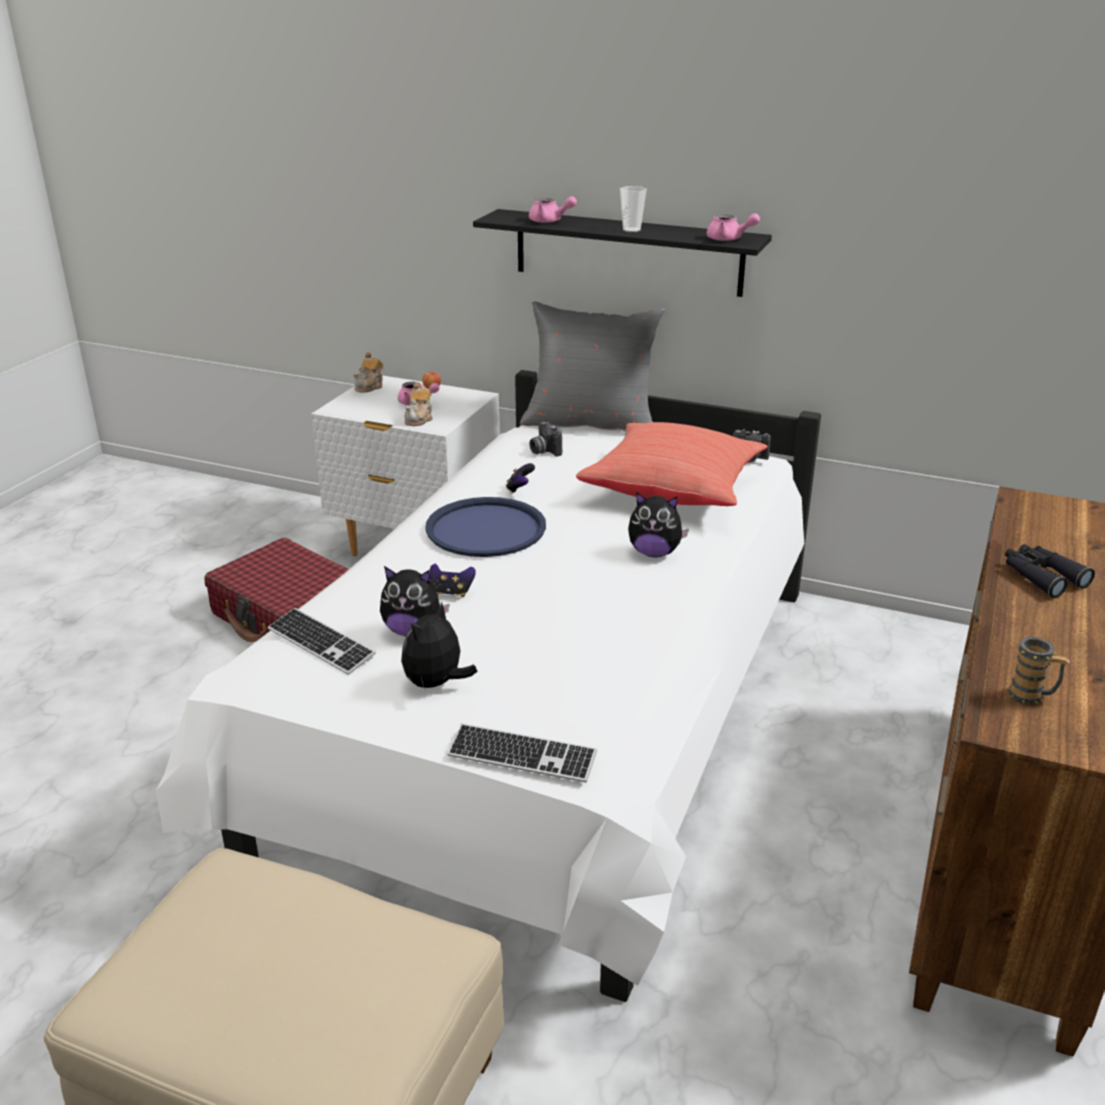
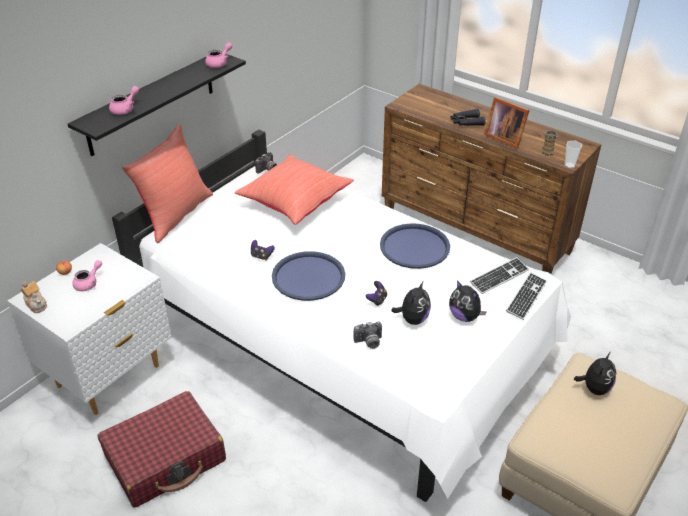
camera: 75 degrees left, 10 degrees up
(321, 643) = (415, 356): keyboard -> keyboard (499, 277)
(419, 419) = (122, 285): teapot -> none
(543, 451) = (212, 238): camera -> camera (369, 342)
(591, 423) = (175, 214): grey pillow -> red pillow
(615, 611) = (414, 247): none -> blue tray
(631, 230) = (173, 87): cup -> cup (569, 165)
(654, 553) = (361, 223): plush toy -> plush toy (594, 388)
(1028, 629) = (504, 137): none -> picture frame

